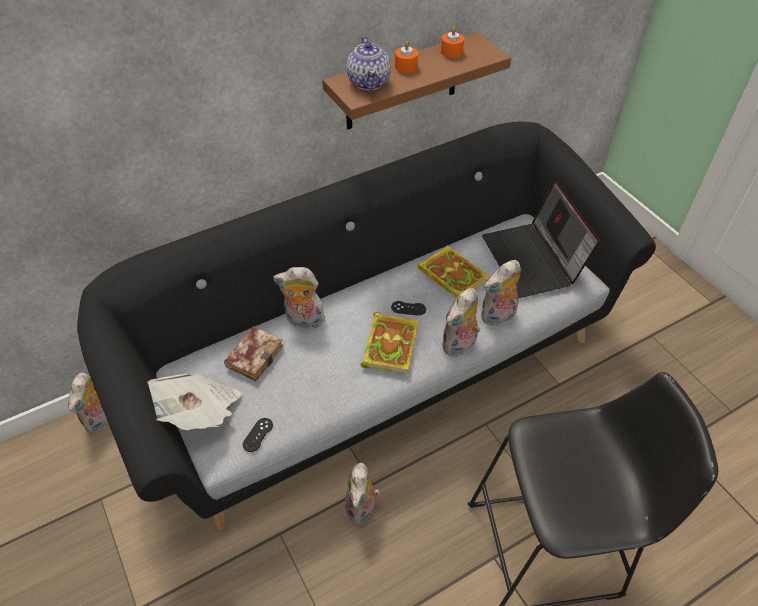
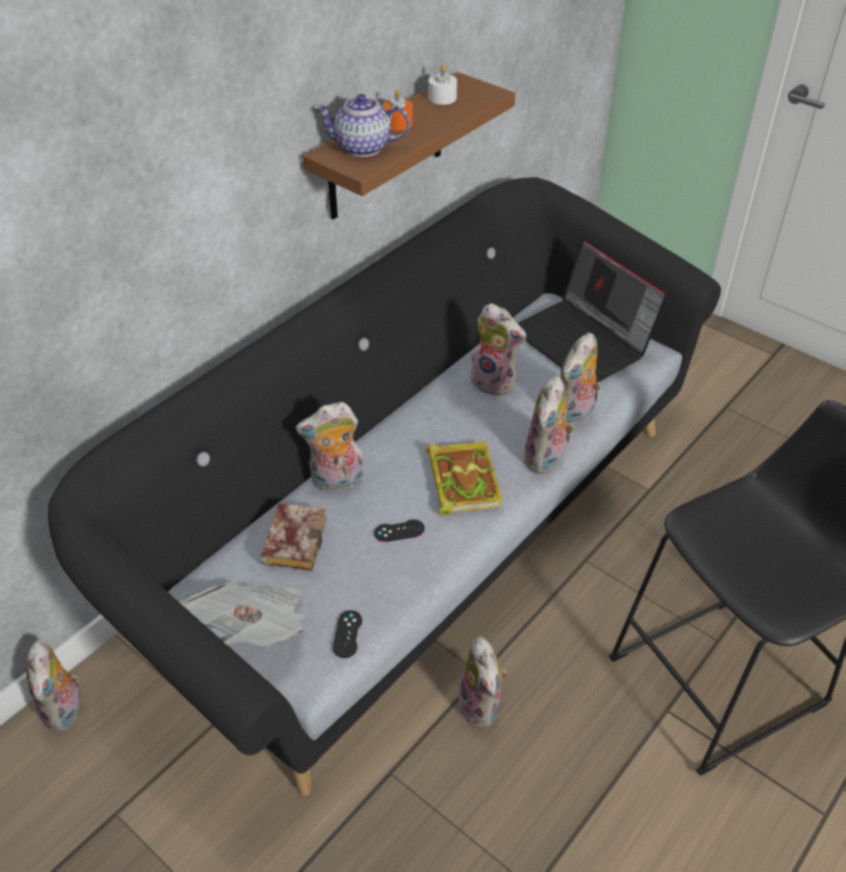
camera: 20 degrees left, 5 degrees down
(369, 82) = (364, 148): teapot -> teapot turned 120 degrees clockwise
(408, 308) = (463, 432): black game controller -> black game controller (399, 531)
(451, 52) = (442, 98): orange candle -> white candle
(451, 275) = (495, 381): book -> plush toy

